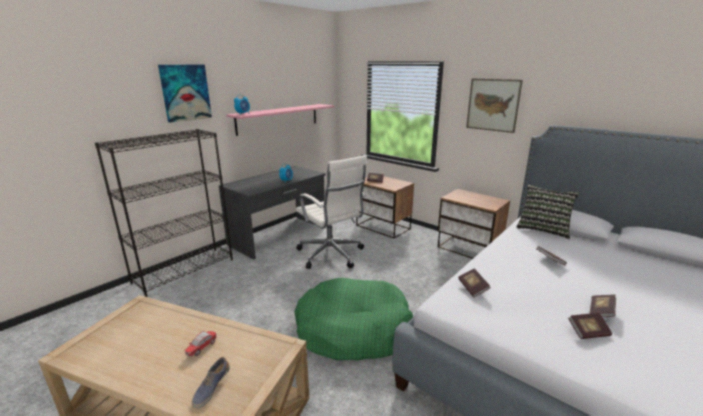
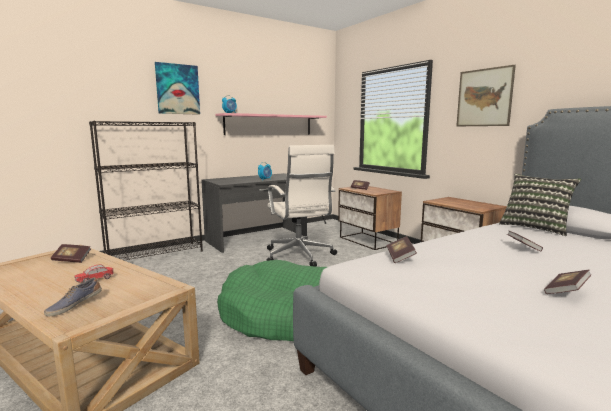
camera: 15 degrees right, 10 degrees down
(588, 332) = (532, 305): book -> book (72, 260)

